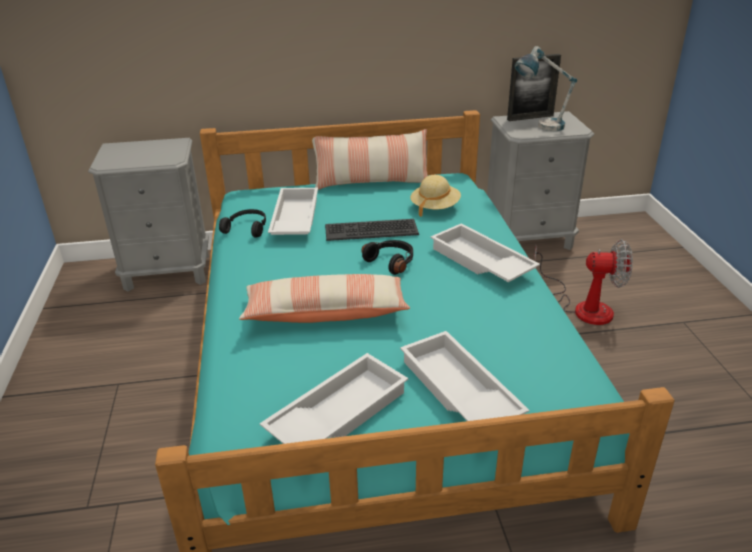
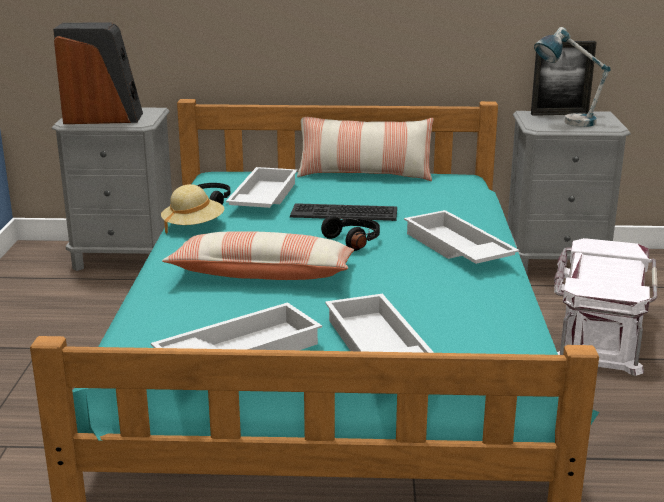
camera: 10 degrees right, 10 degrees down
(134, 156) = (103, 118): none -> speaker
(435, 207) = (426, 199): beige hat -> beige hat (193, 226)
(583, 306) = (598, 333): fan -> white storage box

